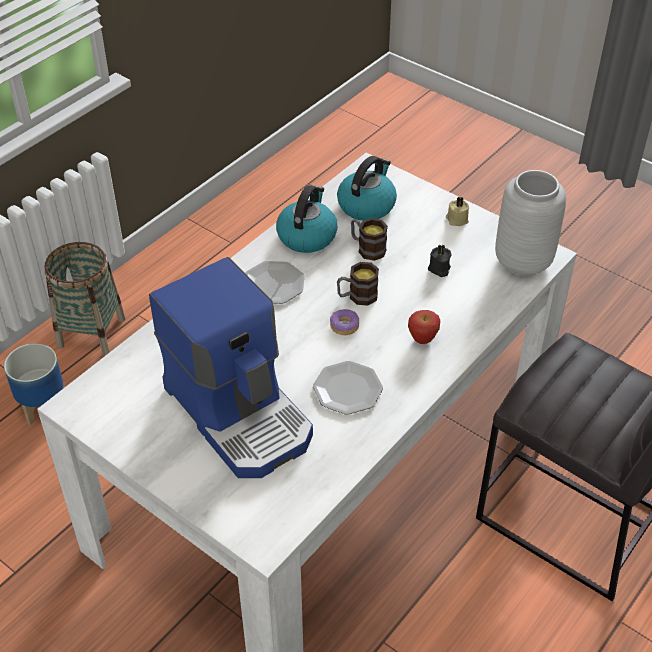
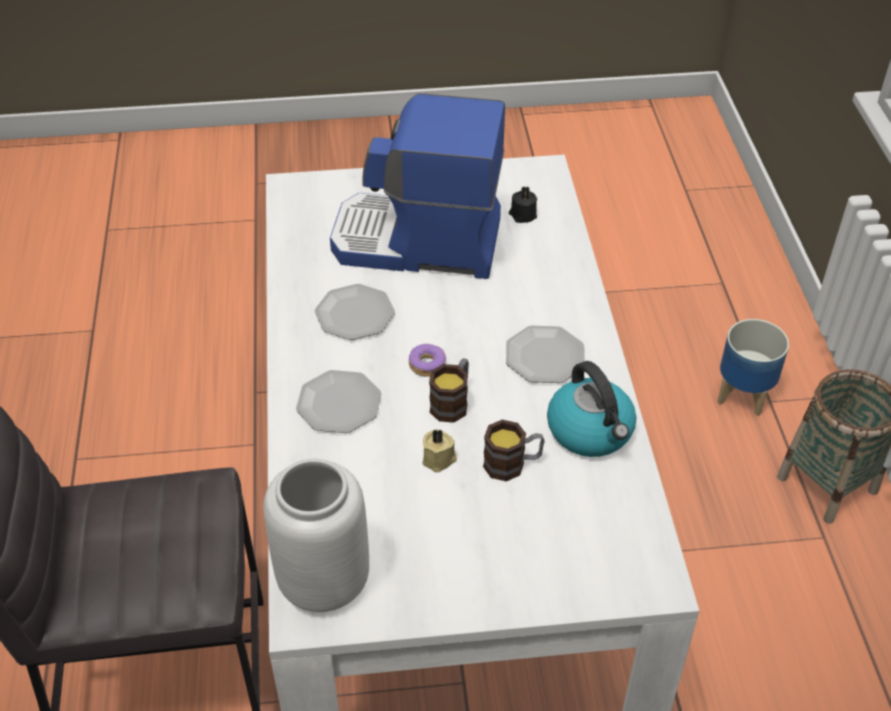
camera: 135 degrees right, 0 degrees up
(366, 205) = (586, 522): kettle -> none
(422, 340) = (338, 403): apple -> plate
(439, 269) = (407, 496): black candle -> black candle (522, 215)
(456, 219) = (463, 585): beige candle -> beige candle (439, 459)

